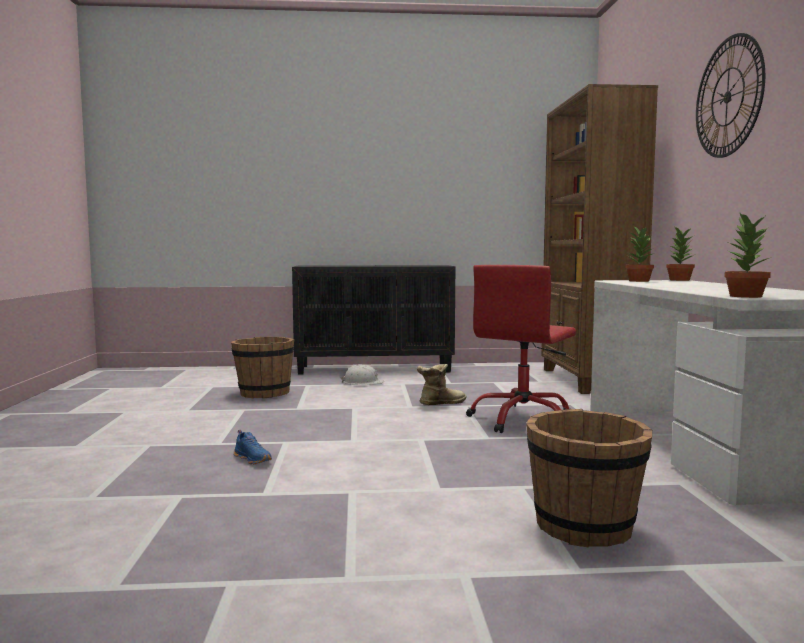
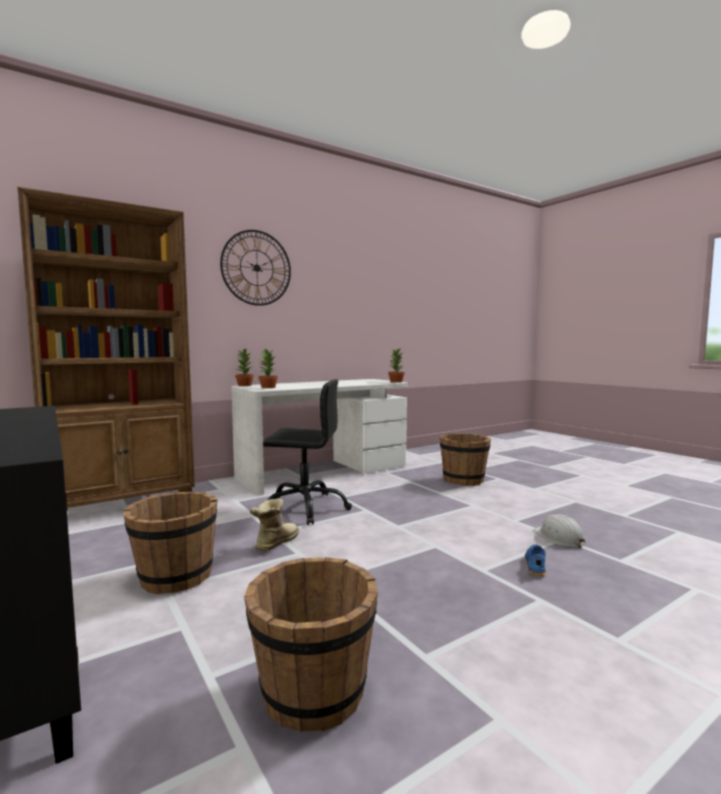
camera: 120 degrees left, 0 degrees up
(362, 383) = (169, 623): white hard hat -> white hard hat (559, 537)
(416, 385) = (175, 577): none -> brown bucket
(440, 404) = (274, 543): boot -> boot turned 90 degrees clockwise
(523, 420) = (305, 508): red office chair -> black office chair

